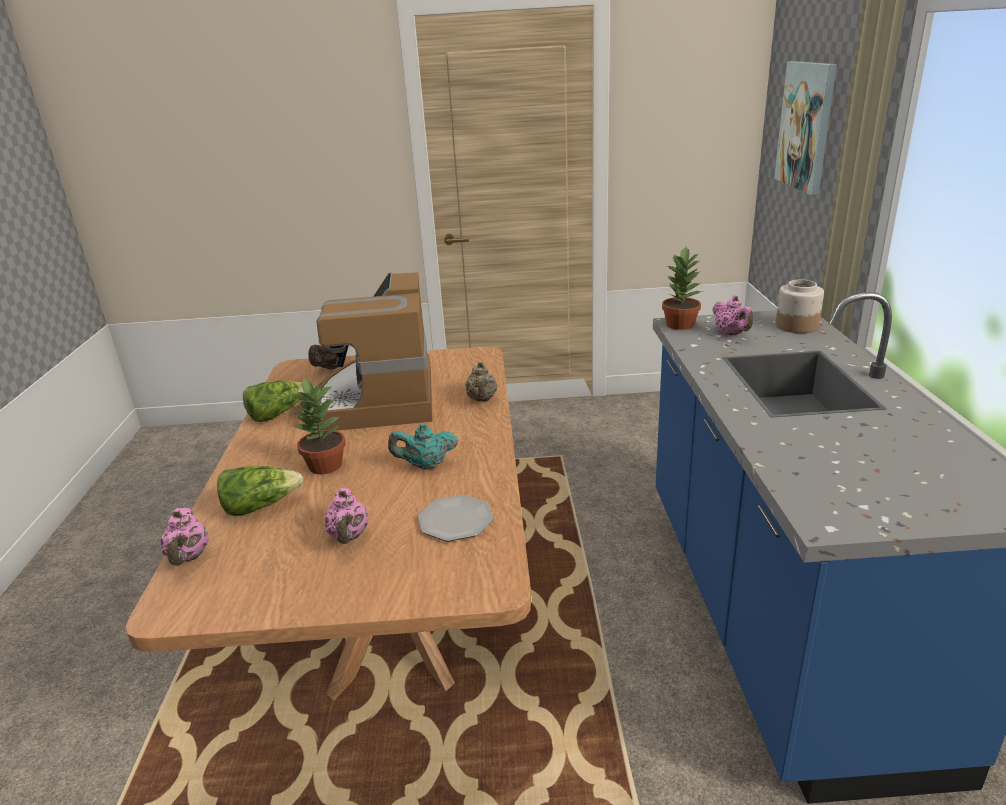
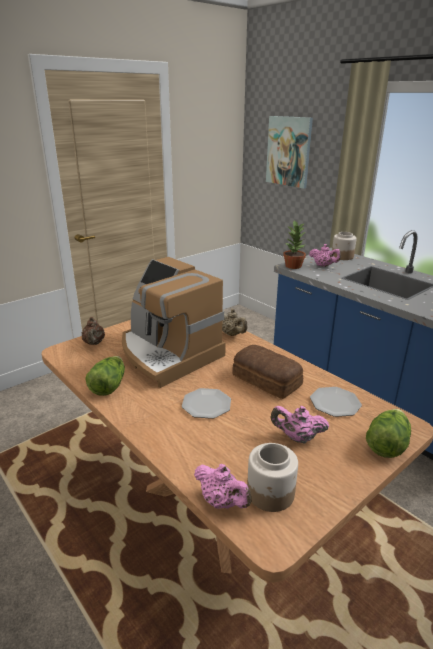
camera: 40 degrees left, 0 degrees up
(235, 572) = (271, 493): none -> jar
(260, 506) = (209, 447): lettuce -> lettuce (386, 444)
(325, 466) = (207, 405): potted plant -> plate
(349, 536) = (297, 438): pink teapot -> pink teapot turned 150 degrees clockwise
(426, 465) = (266, 381): turquoise teapot -> bread

